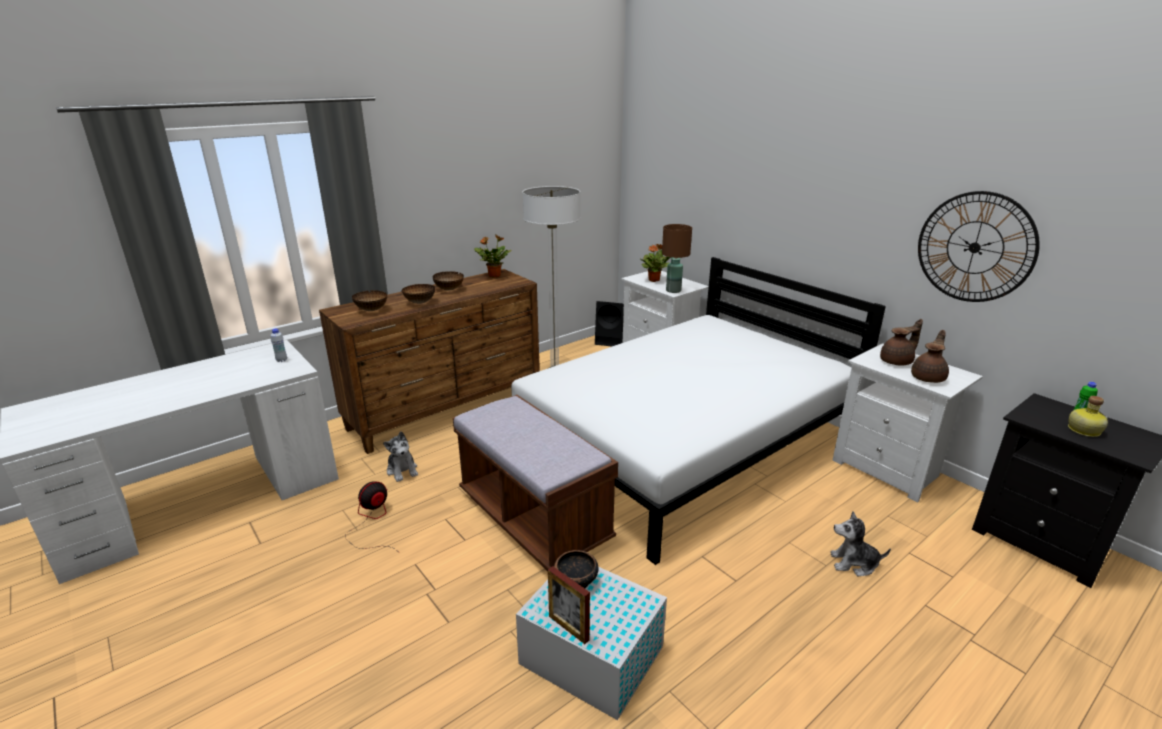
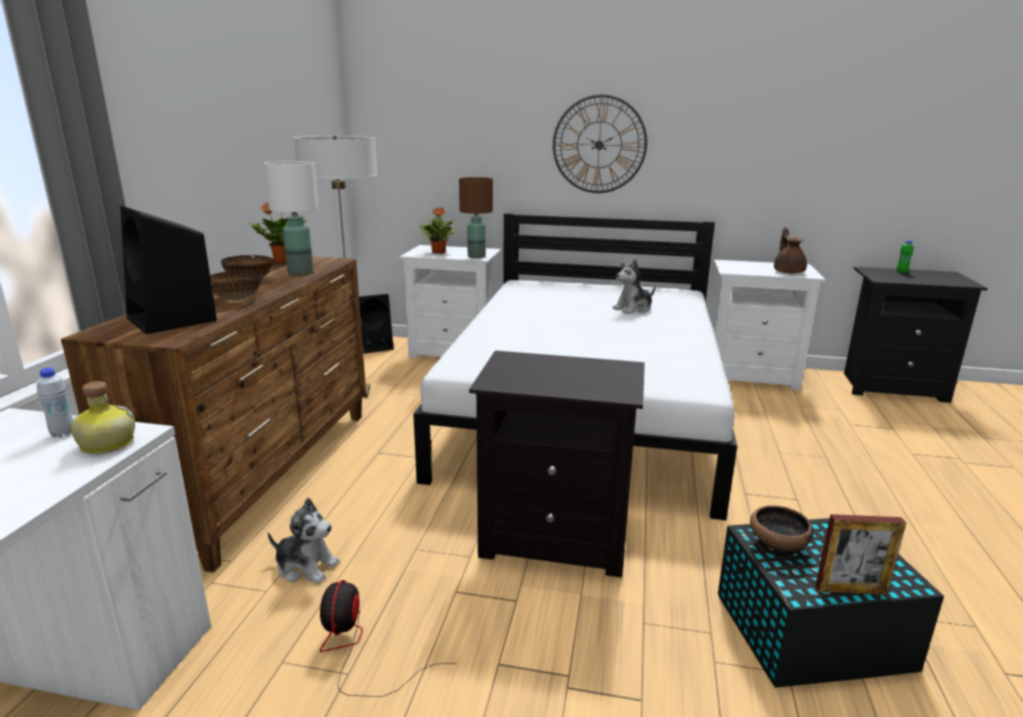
camera: 40 degrees left, 5 degrees down
(372, 310) = (173, 320): bowl -> black speaker
(484, 288) = (300, 272): none -> white table lamp
(534, 518) = (556, 538): brown bench -> black nightstand
(590, 654) = (809, 630): white storage box -> black storage box
(854, 563) = (837, 447): plush toy -> plush toy (633, 309)
(897, 362) = (749, 267): brown teapot -> none
(974, 247) = (789, 150): wall clock -> wall clock (599, 145)
(1082, 430) = (918, 278): bottle -> bottle (106, 444)

